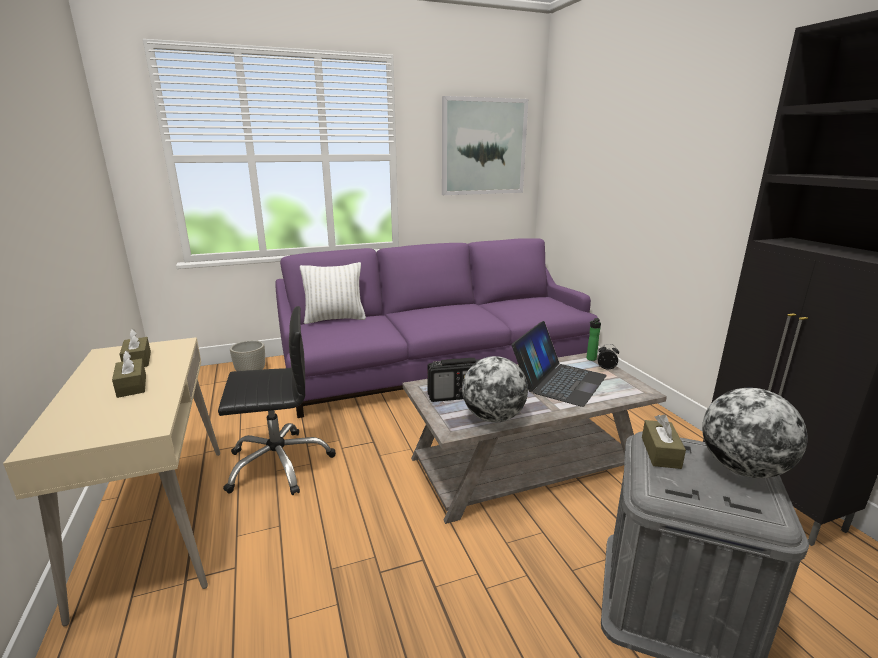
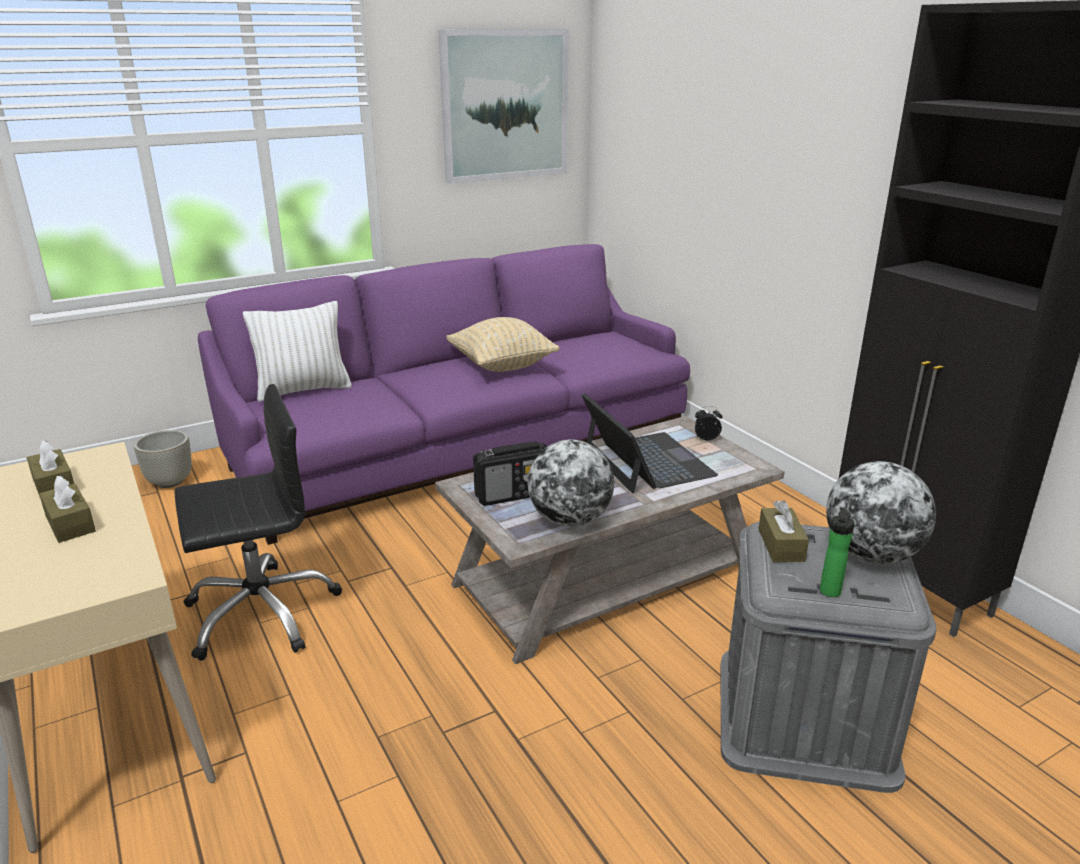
camera: 10 degrees left, 5 degrees up
(467, 312) = (502, 366): none -> beige pillow
(559, 381) = (647, 462): laptop -> laptop turned 45 degrees counterclockwise
(590, 359) = (684, 427): bottle -> bottle (829, 593)

